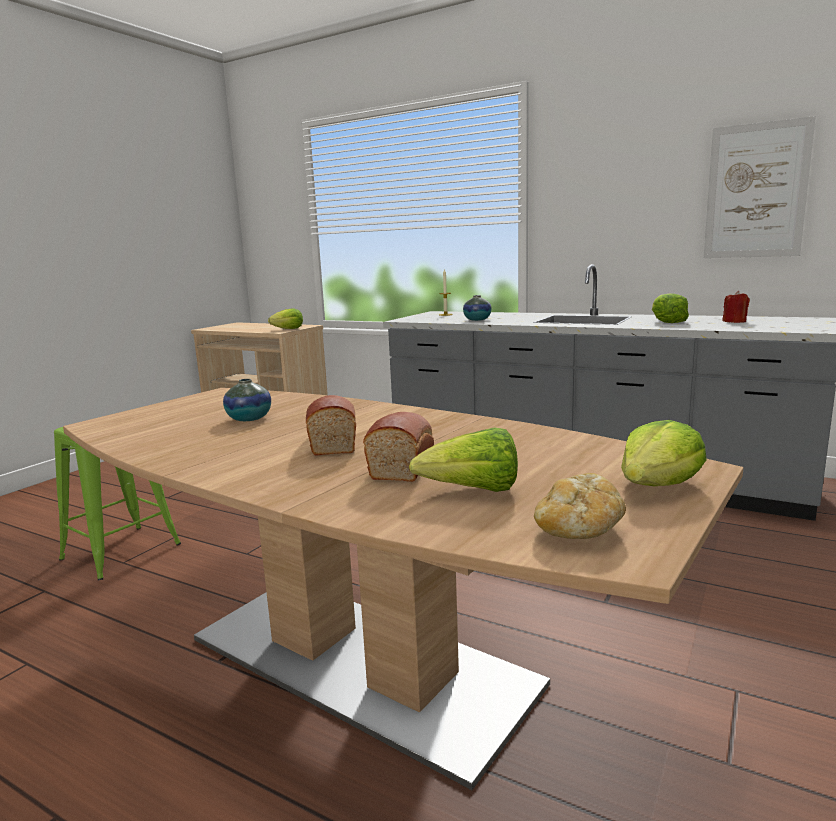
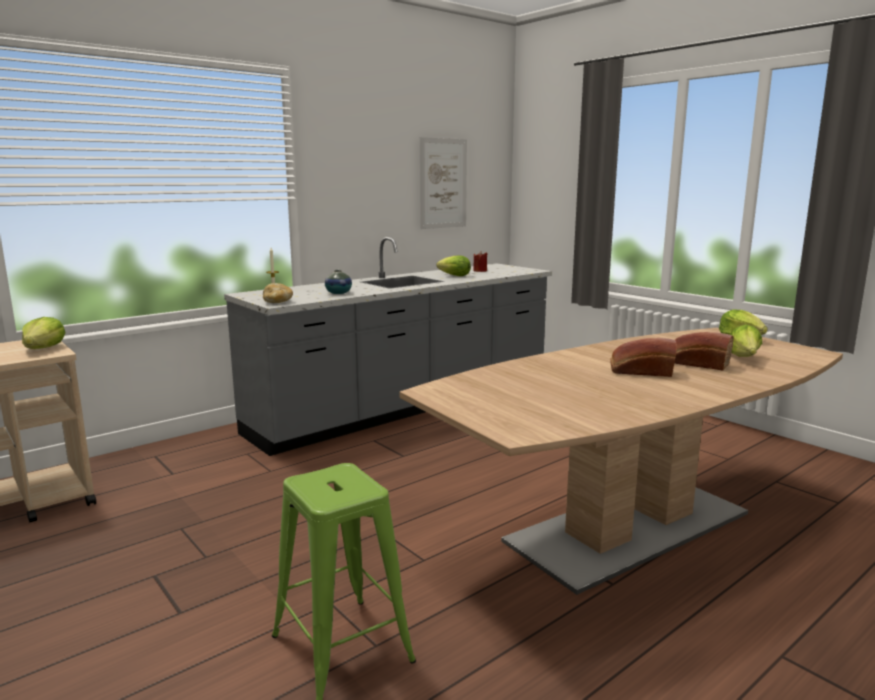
camera: 70 degrees left, 0 degrees up
(249, 419) = (555, 386): vase -> none
(578, 531) = (793, 353): bread -> bread (277, 302)

